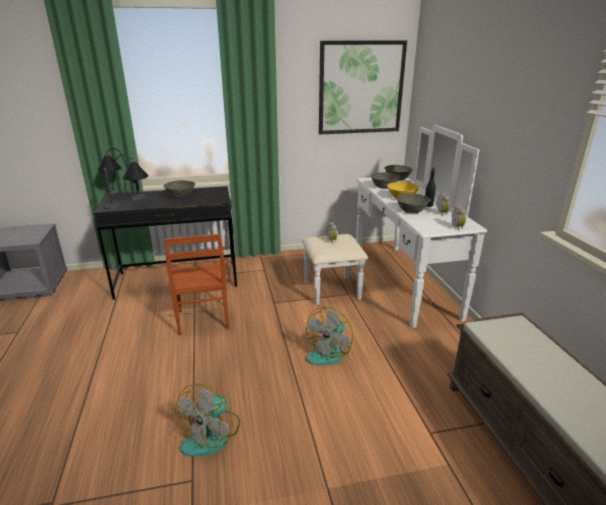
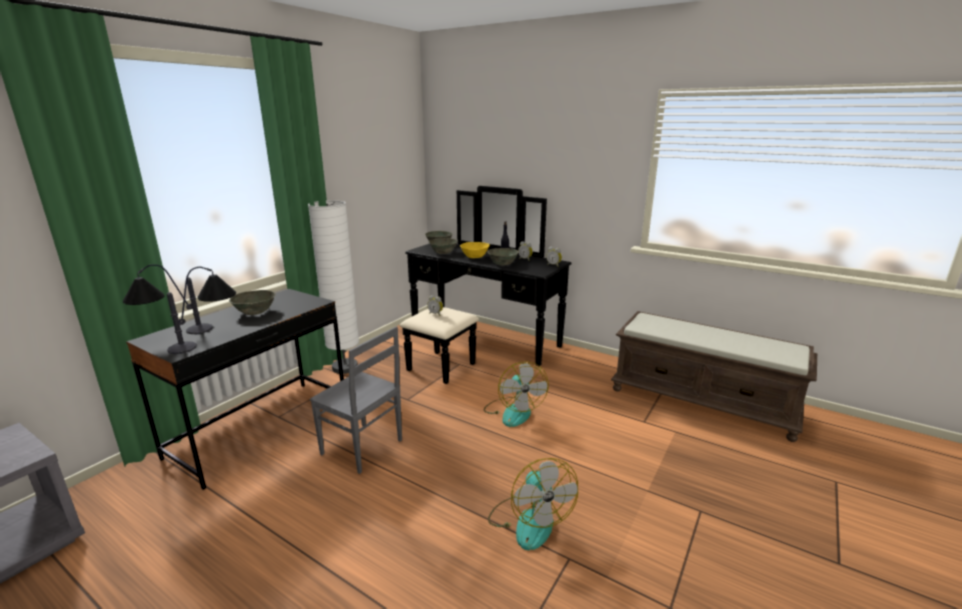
camera: 45 degrees left, 5 degrees down
(202, 320) = (362, 448): brown chair -> grey chair
(271, 261) = (345, 367): none -> white floor lamp
(361, 88) = (388, 158): picture -> none
(387, 284) = (476, 344): white dresser -> black dresser

